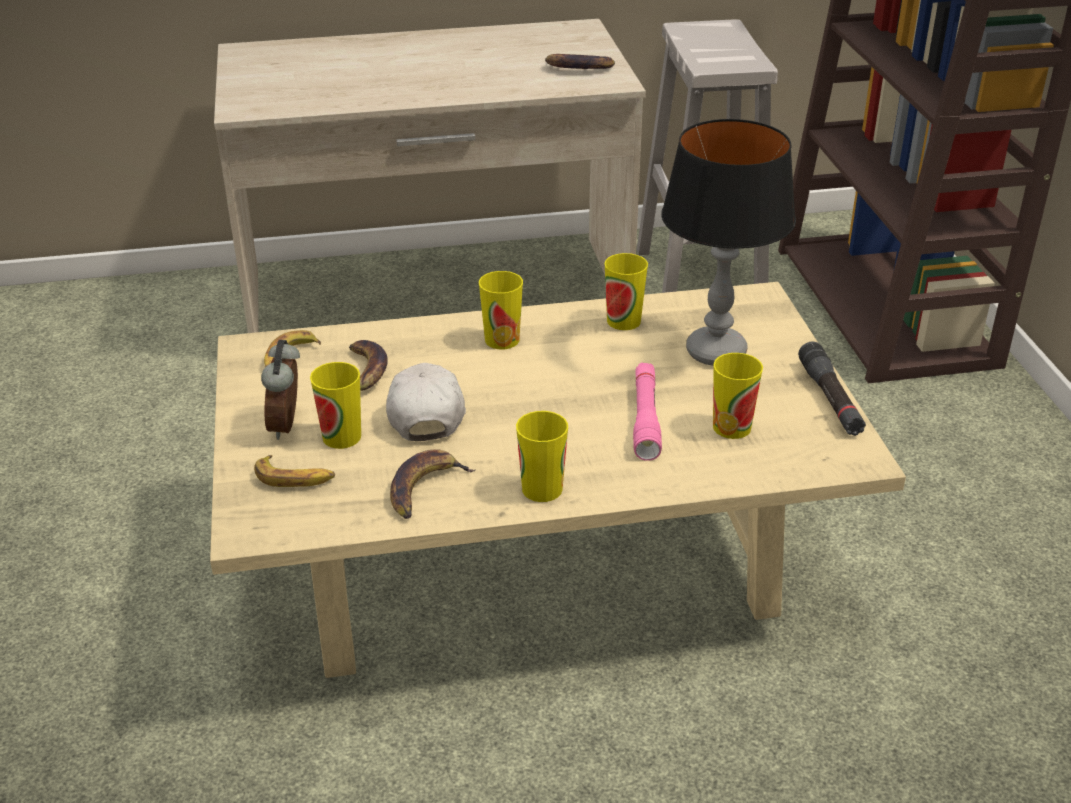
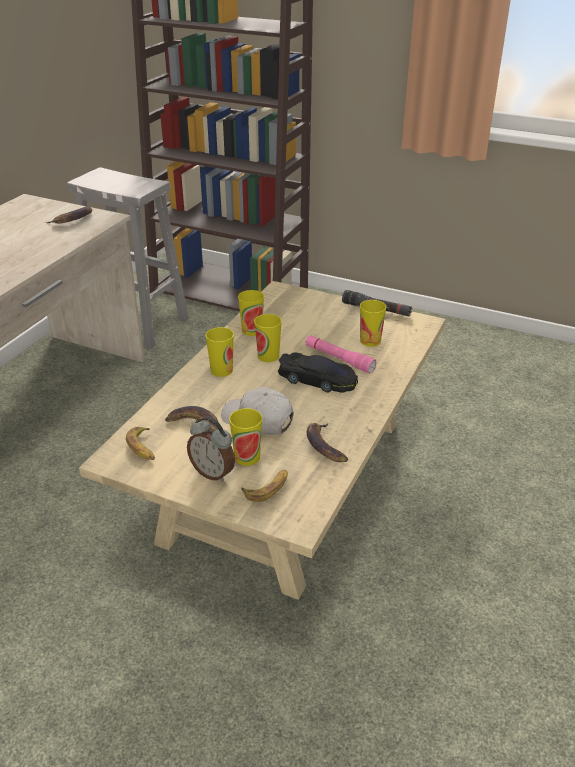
camera: 55 degrees left, 0 degrees up
(542, 489) = (362, 410): cup -> cup (268, 356)
(572, 421) = (317, 379): none -> black toy car
(716, 352) = (308, 319): table lamp -> none

